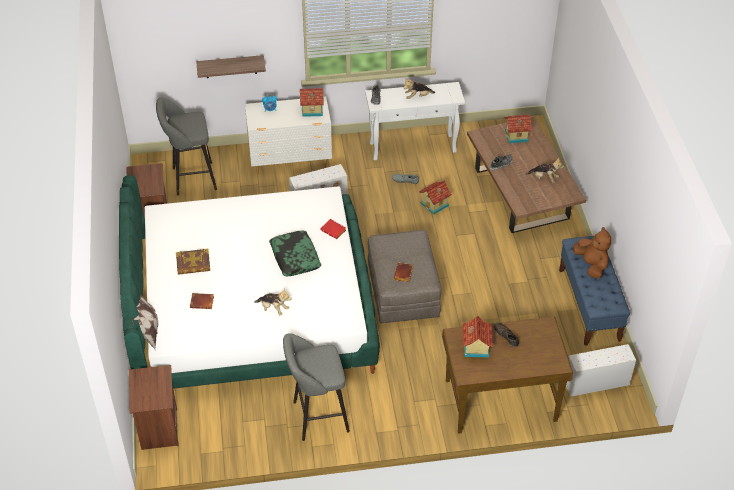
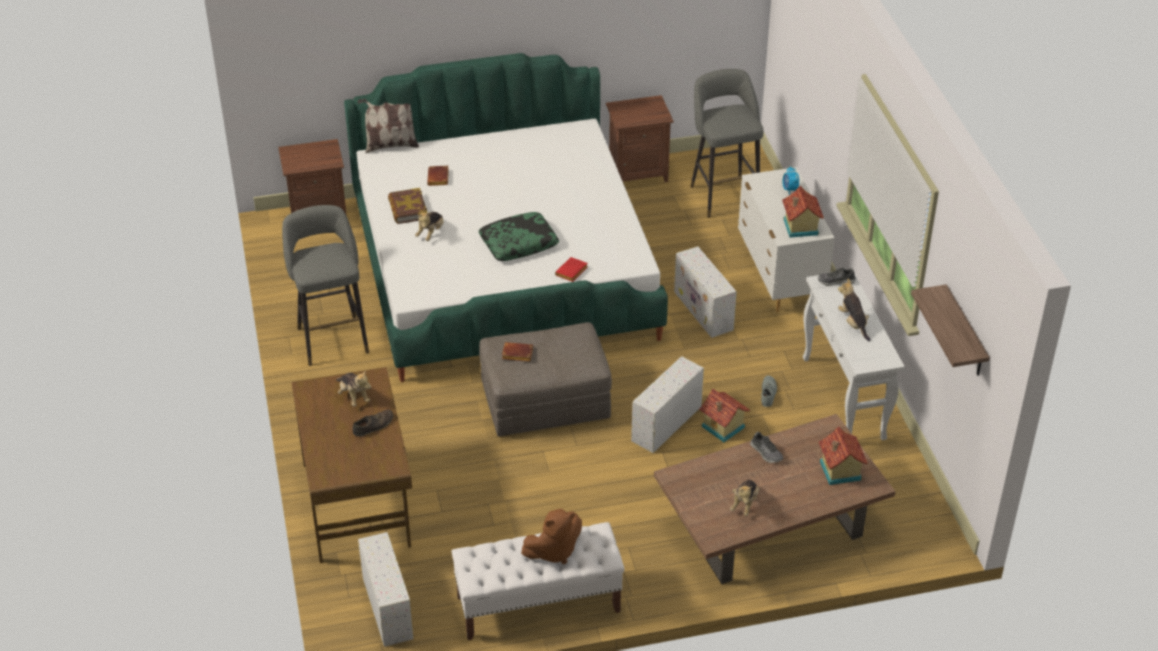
camera: 85 degrees right, 5 degrees down
(193, 264) = (500, 165): book -> book (407, 209)
(231, 66) = (815, 113): shelf -> shelf (965, 333)
(430, 231) = (665, 424): none -> white storage box
(475, 347) = (353, 396): toy house -> plush toy
(589, 305) = (538, 604): blue bench -> white bench

